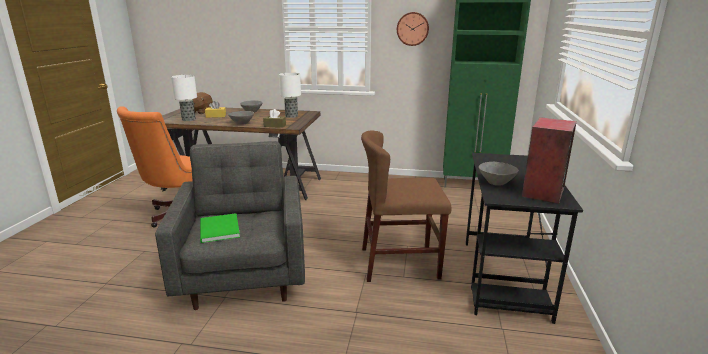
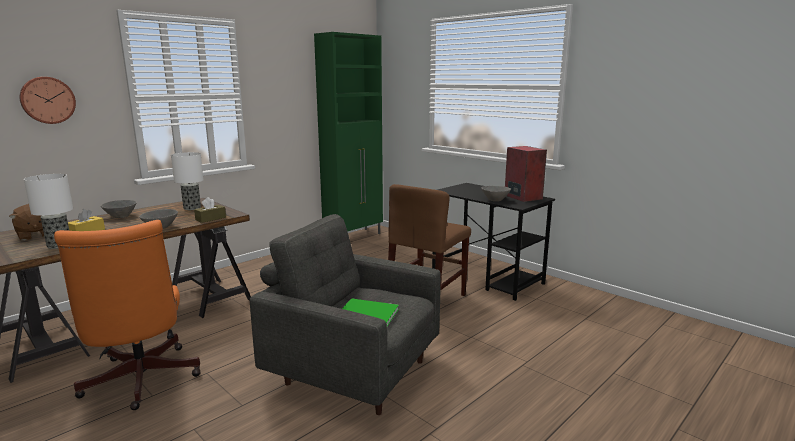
camera: 55 degrees left, 5 degrees down
(412, 29) = (281, 94): wall clock -> wall clock (47, 100)

